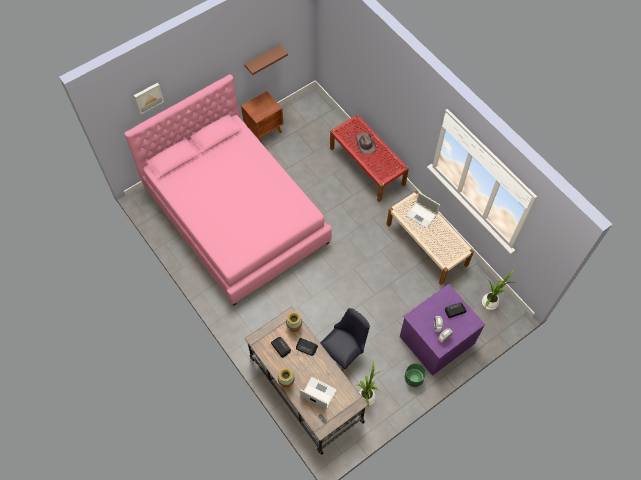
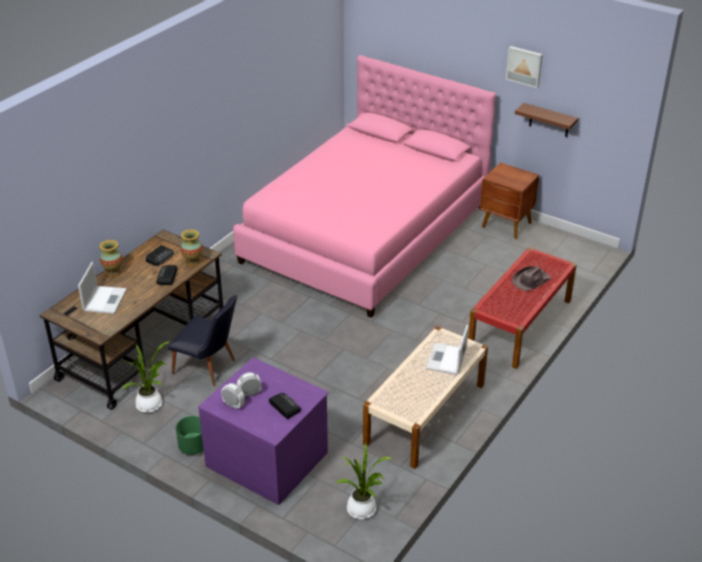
camera: 70 degrees right, 25 degrees down
(148, 97) = (402, 38): picture -> picture (524, 66)

